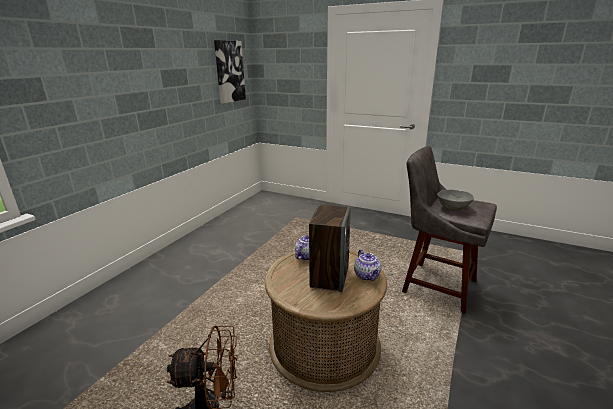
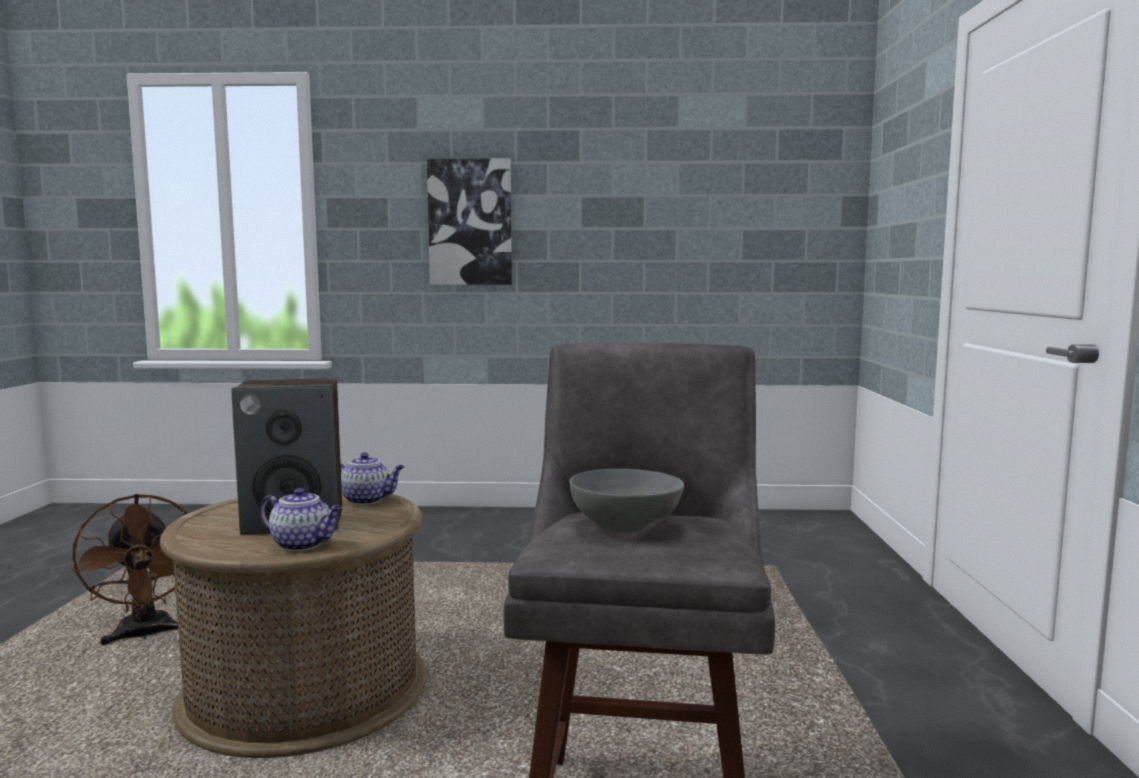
camera: 65 degrees right, 15 degrees down
(229, 71) = (769, 208): picture -> picture (470, 222)
(367, 276) = (303, 544): teapot -> teapot turned 120 degrees counterclockwise

